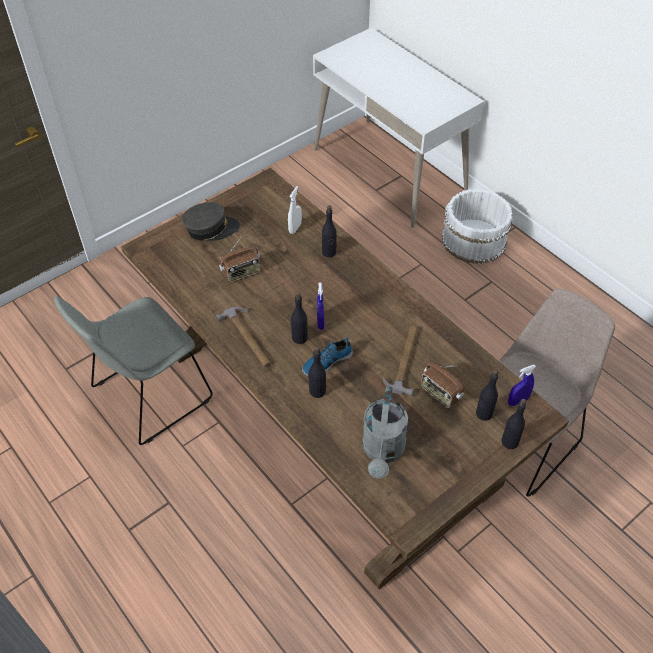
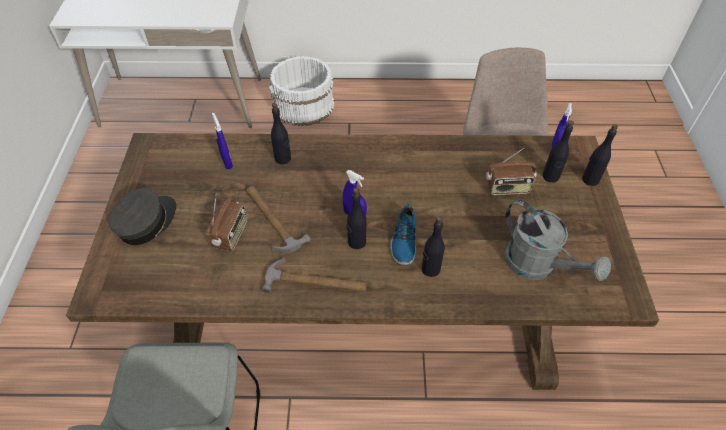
camera: 50 degrees left, 0 degrees up
(295, 228) = (227, 162): white spray bottle -> blue spray bottle
(404, 360) = (453, 188): hammer -> hammer (271, 219)

